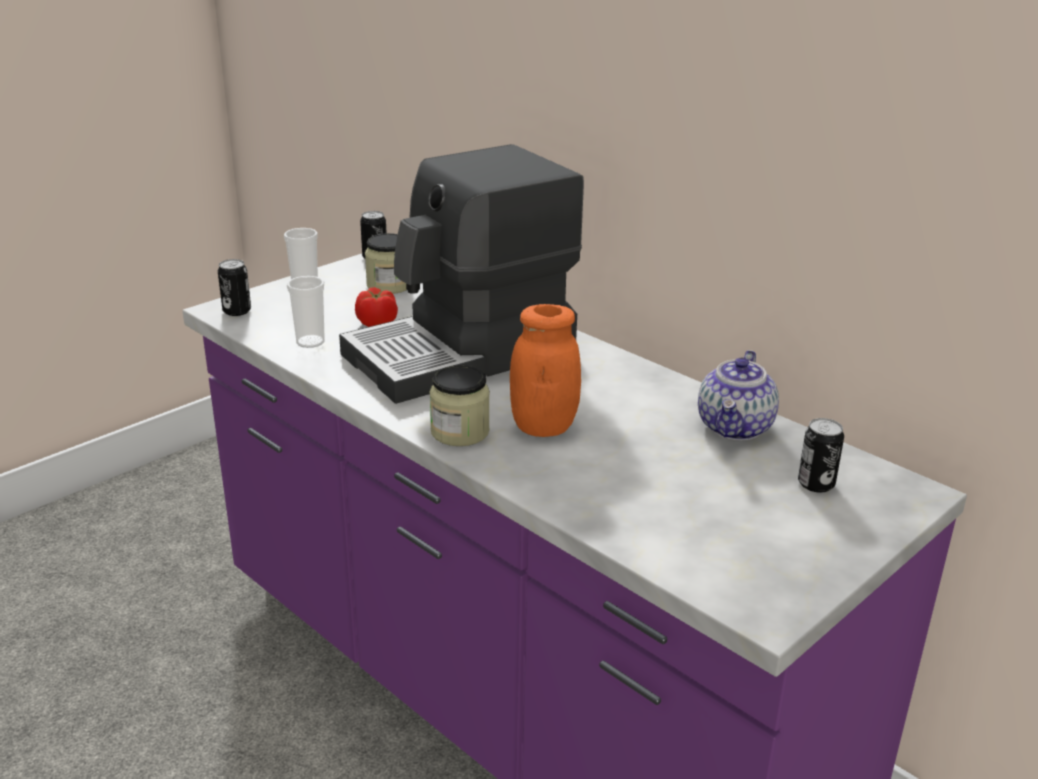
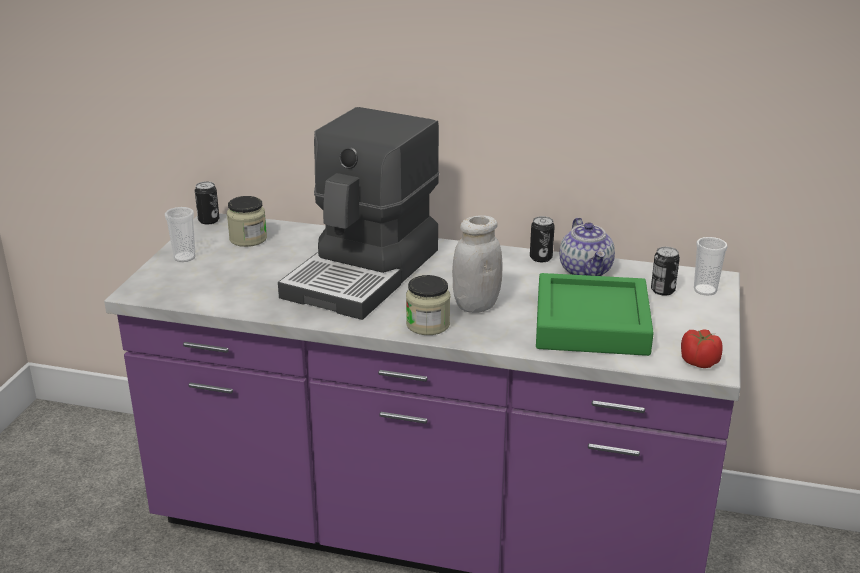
camera: 30 degrees left, 0 degrees up
(237, 311) = (153, 289): can -> can (541, 258)
(310, 342) = (244, 296): cup -> cup (705, 290)
(377, 323) = (275, 268): tomato -> tomato (699, 362)
(543, 427) = (476, 305): orange jar -> white jar
(662, 496) = (591, 324): none -> green tray

